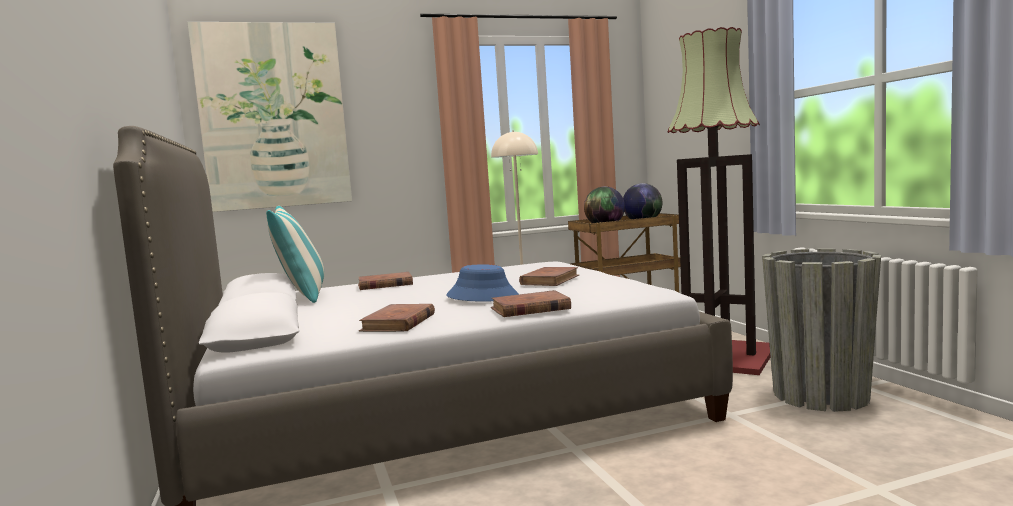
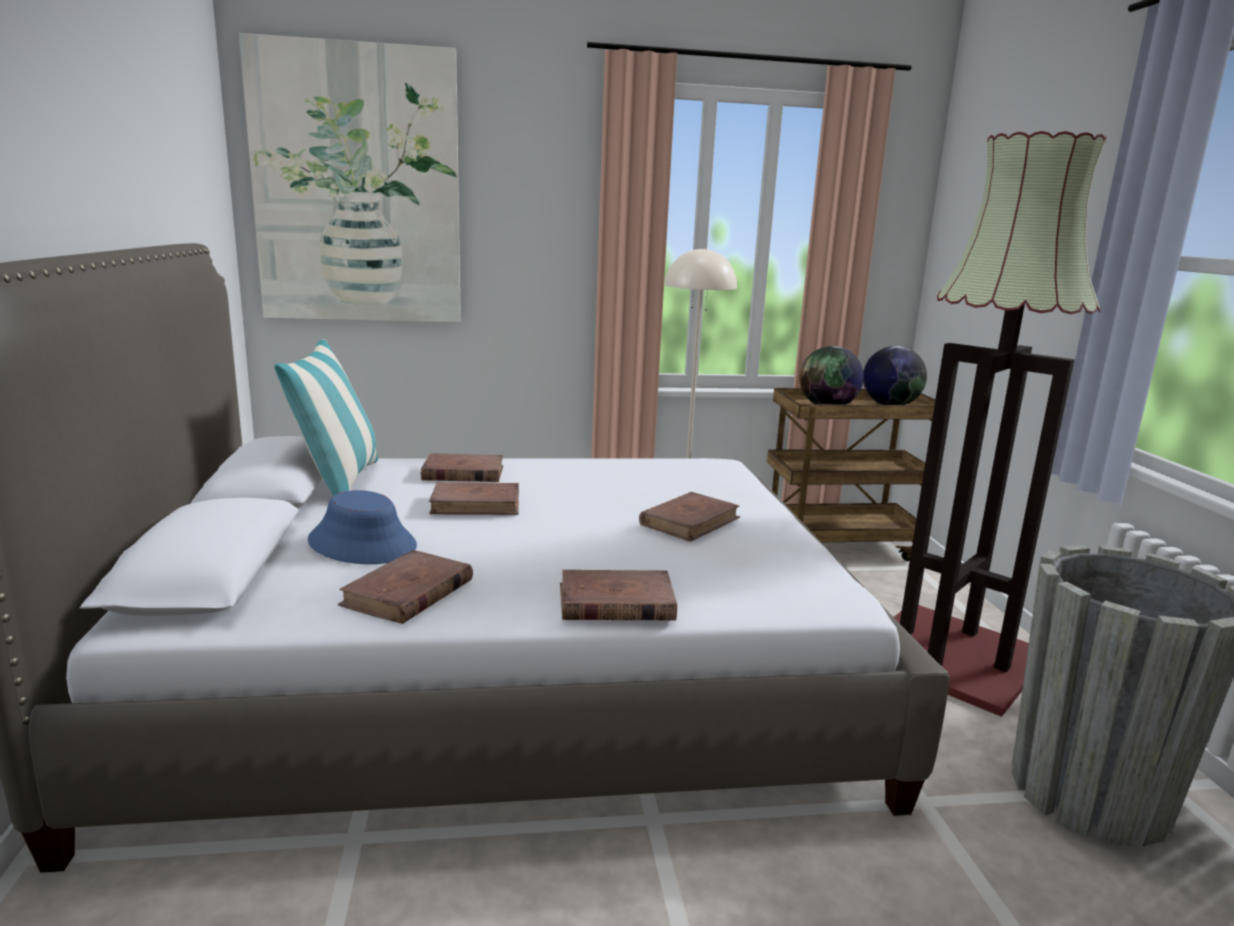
camera: 10 degrees right, 10 degrees up
(407, 292) = (476, 504): none -> brown book
(483, 296) = (567, 547): blue hat -> blue hat (363, 543)

